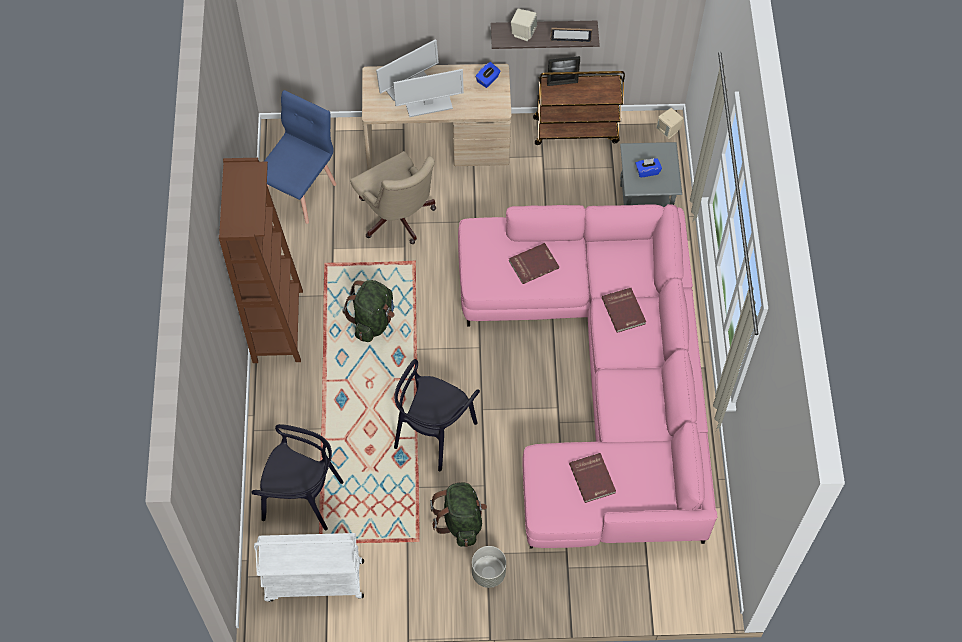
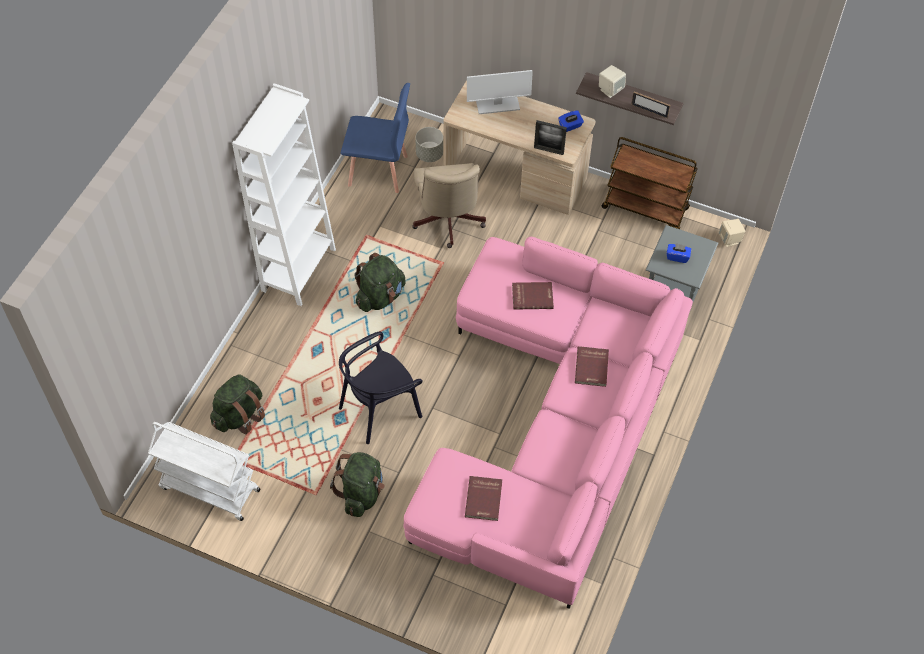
camera: 25 degrees right, 5 degrees down
(278, 326) = (298, 270): brown bookcase -> white bookcase
(300, 192) = (378, 171): blue chair -> blue chair turned 45 degrees clockwise
(302, 497) = (239, 416): black chair -> green backpack
(428, 105) = (506, 127): monitor -> none
(488, 572) = (360, 548): grey planter -> grey planter (429, 154)
(562, 83) = (640, 156): picture frame -> picture frame (548, 150)

